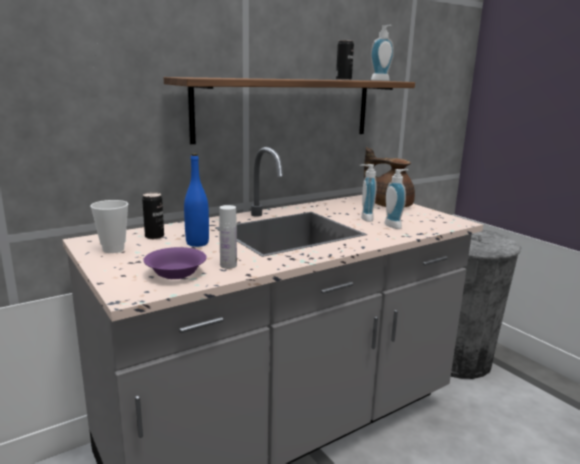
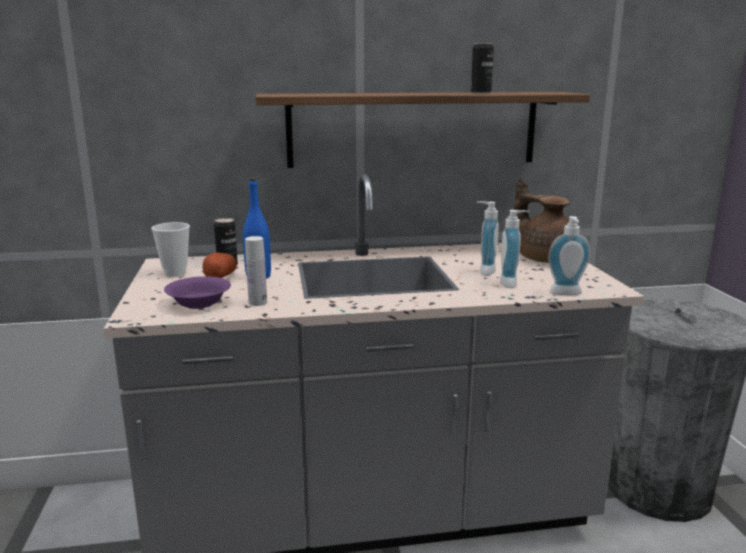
camera: 25 degrees right, 0 degrees up
(161, 247) = (220, 276): none -> potato
(381, 80) = (541, 93): soap dispenser -> soap dispenser (566, 294)

